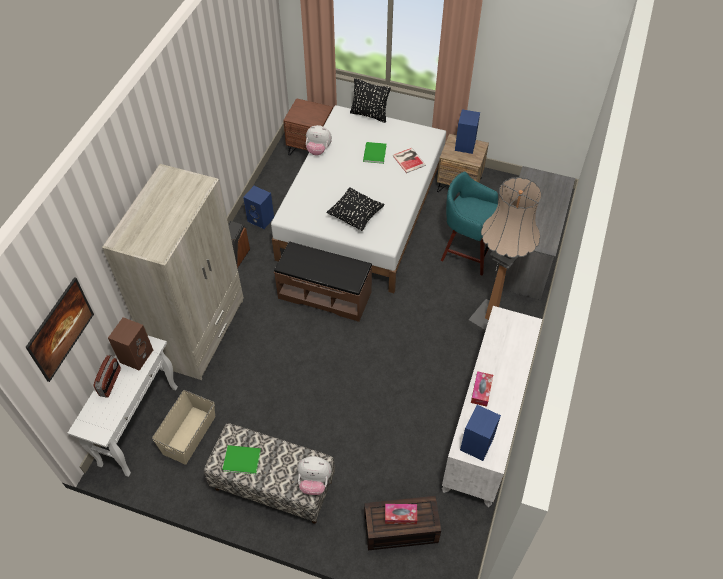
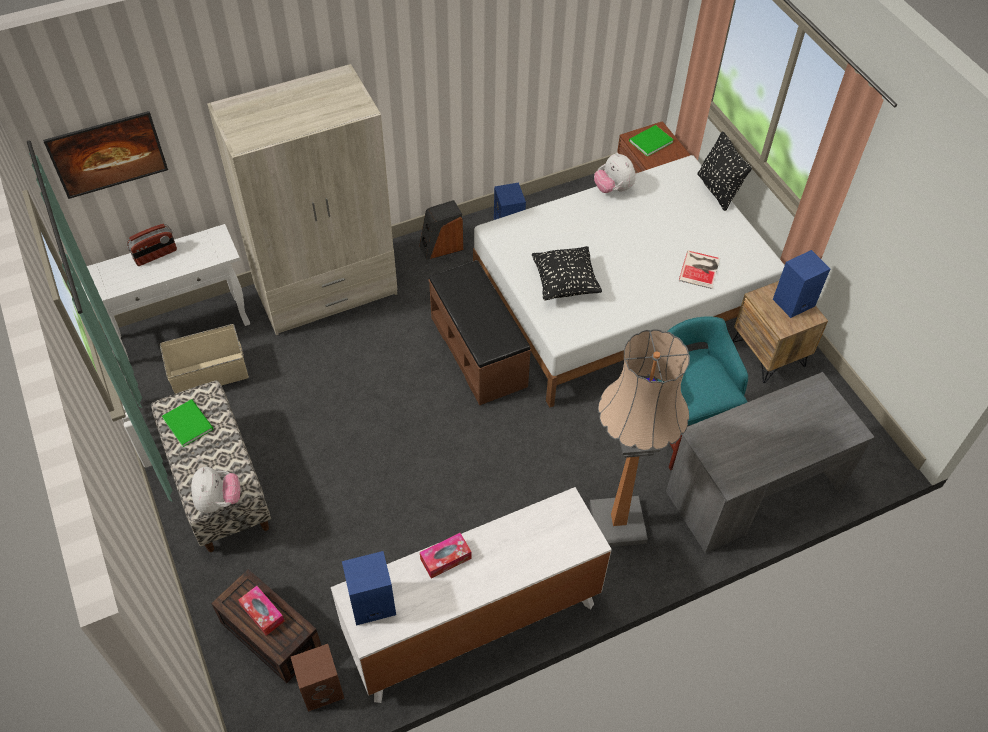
camera: 45 degrees right, 0 degrees up
(136, 355) = (201, 249): brown speaker -> brown speaker (322, 688)
(314, 481) = (218, 501): plush toy -> plush toy turned 150 degrees counterclockwise
(374, 154) = (668, 235): green book -> green book (649, 141)

